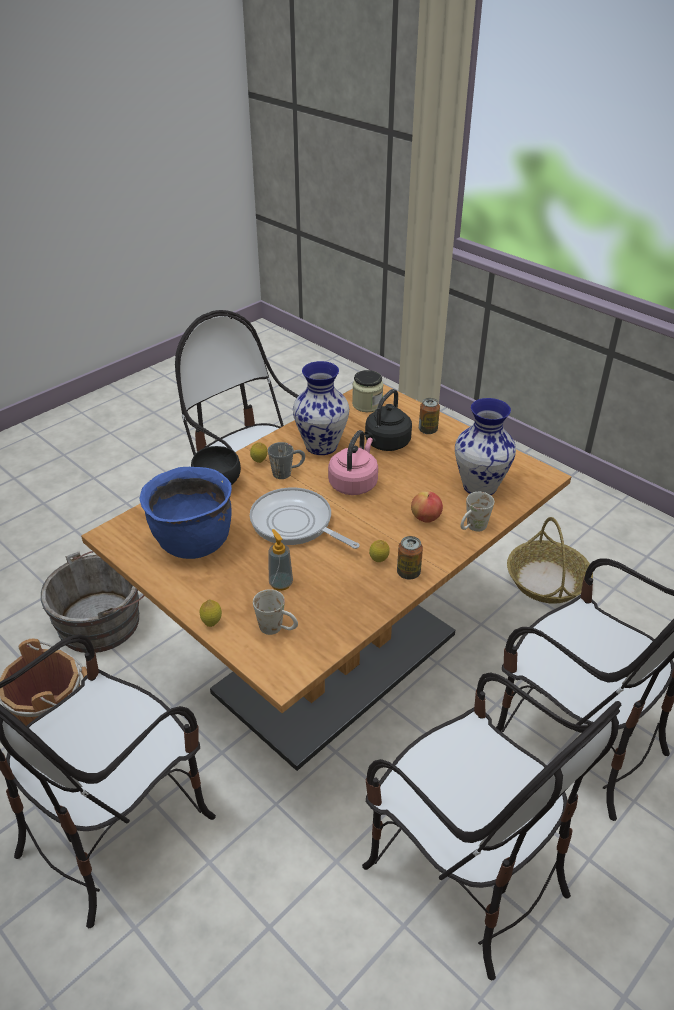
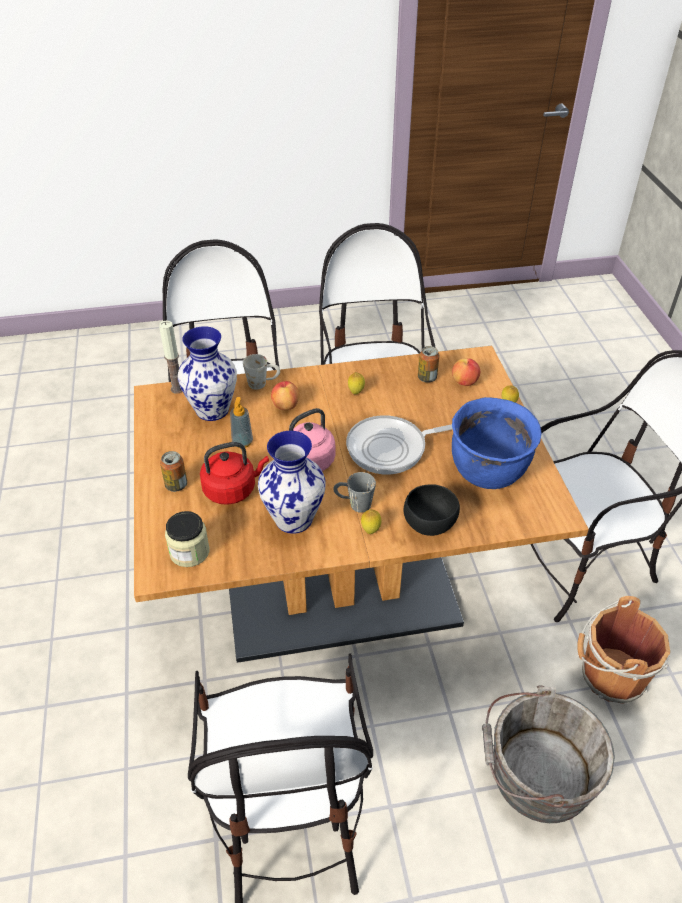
camera: 145 degrees left, 5 degrees up
(277, 628) = (464, 382): white mug -> apple
(280, 583) = (440, 408): soap dispenser -> soap dispenser (242, 442)
(295, 524) = (391, 448): frying pan -> frying pan turned 90 degrees clockwise
(386, 444) = (232, 489): black kettle -> red kettle
(408, 573) = (344, 376): can -> can (427, 378)
(533, 489) = (177, 389): none -> candle
(547, 581) = (98, 563): basket -> none

